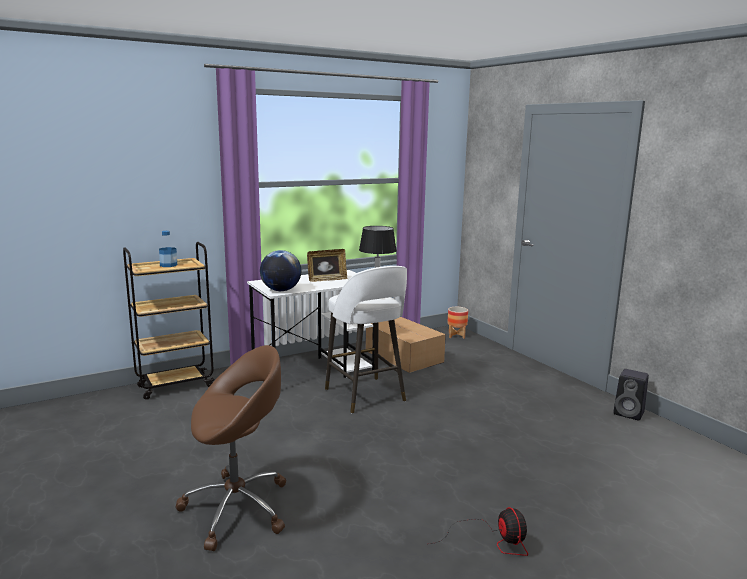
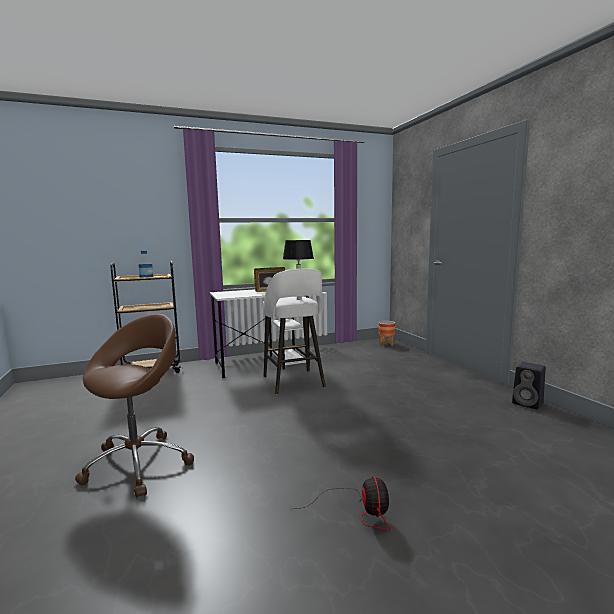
camera: 10 degrees right, 5 degrees down
(239, 507) = (140, 462): brown office chair -> brown office chair turned 45 degrees counterclockwise
(281, 290) = (229, 296): globe -> none
(403, 356) = (337, 356): cardboard box -> none

